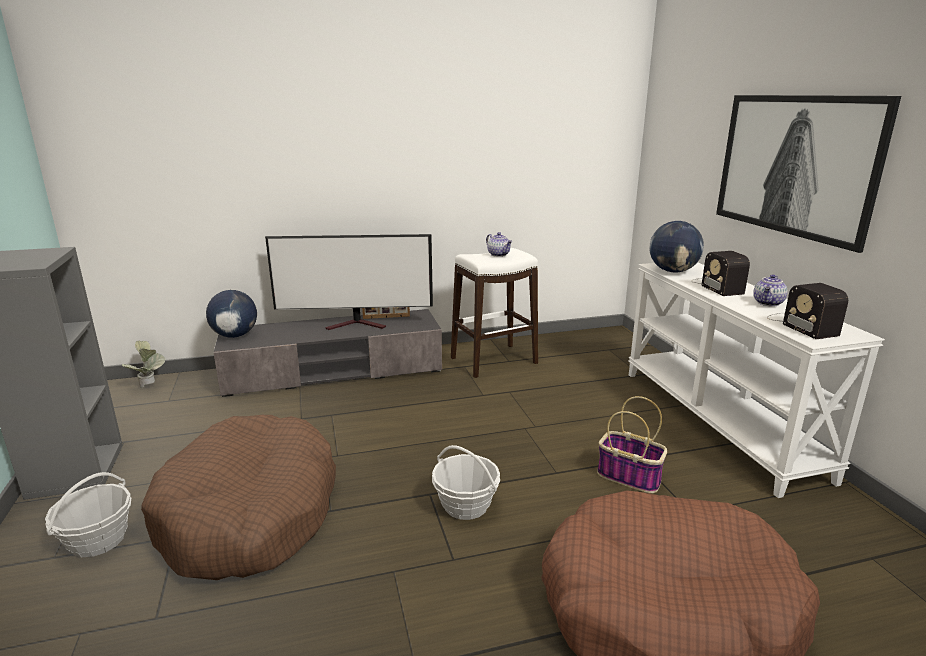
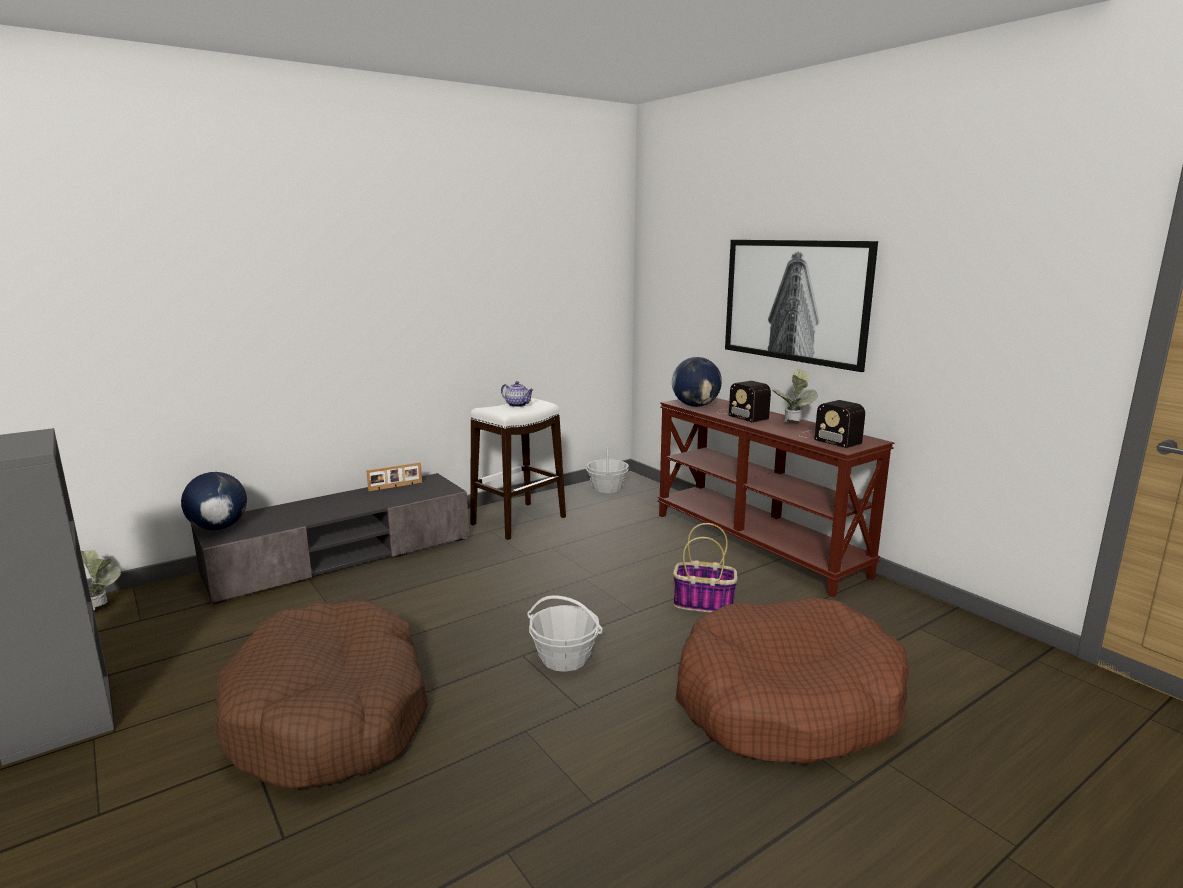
camera: 20 degrees left, 5 degrees down
(98, 540) = (149, 783): basket -> basket (607, 488)
(358, 324) = (367, 497): television -> none
(719, 421) = (757, 543): white console table -> brown console table
(768, 303) = (792, 424): teapot -> potted plant

